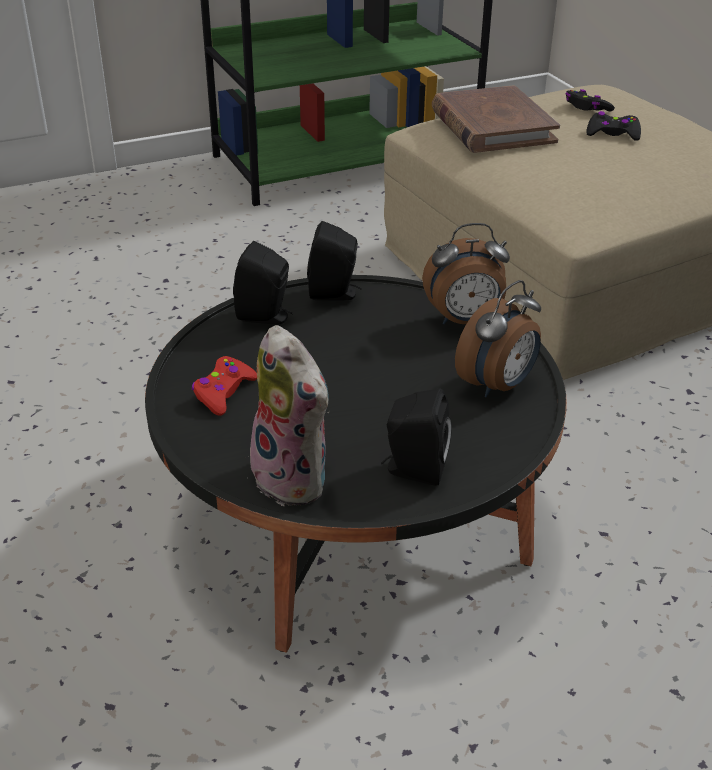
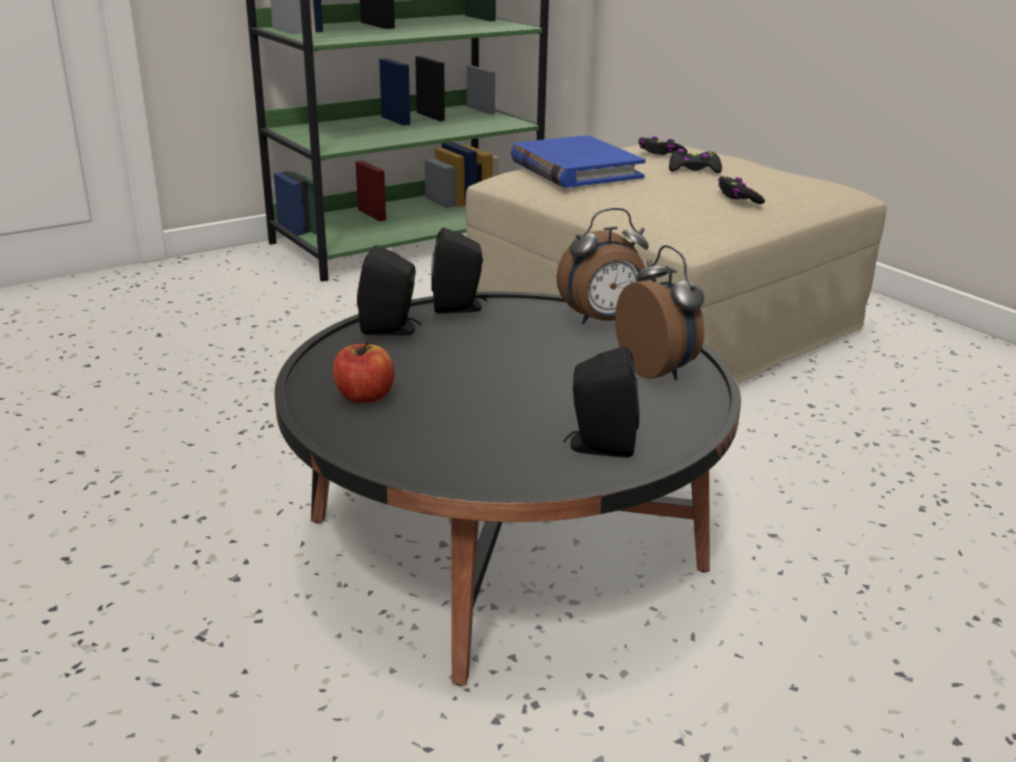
camera: 10 degrees left, 10 degrees down
(223, 392) = (364, 396): red game controller -> apple
(296, 478) = (472, 464): plush toy -> none
(492, 126) = (575, 169): brown book -> blue book
(498, 385) = (658, 370): alarm clock -> alarm clock turned 60 degrees counterclockwise
(645, 176) = (738, 197): none -> black game controller

